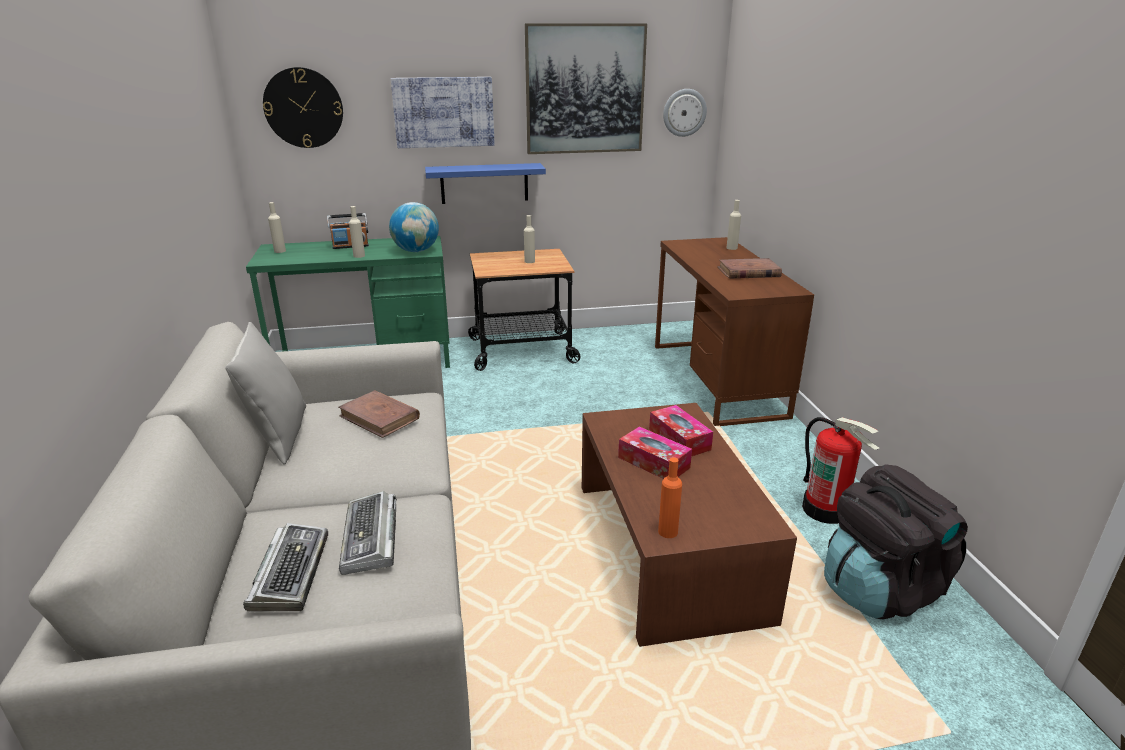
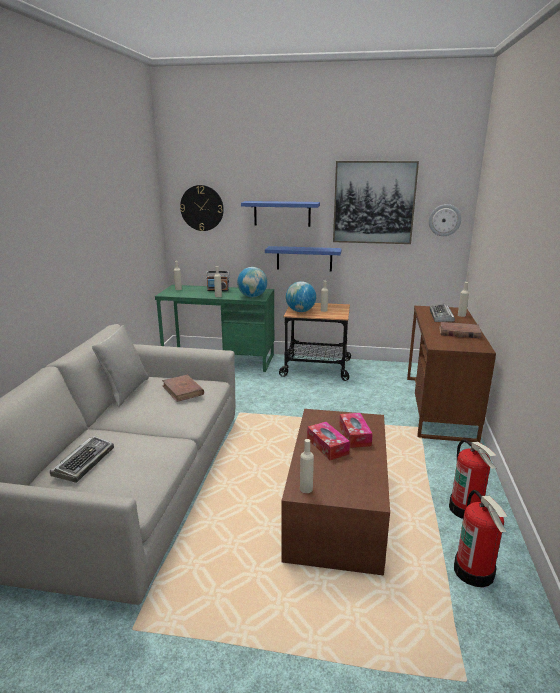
camera: 20 degrees right, 5 degrees down
(370, 539) = (134, 454): keyboard -> keyboard (441, 316)
(444, 112) = (282, 213): picture -> blue shelf
(496, 266) = (300, 311): none -> globe
(668, 531) = (306, 489): orange bottle -> beige bottle
(880, 589) = (474, 571): black backpack -> fire extinguisher

